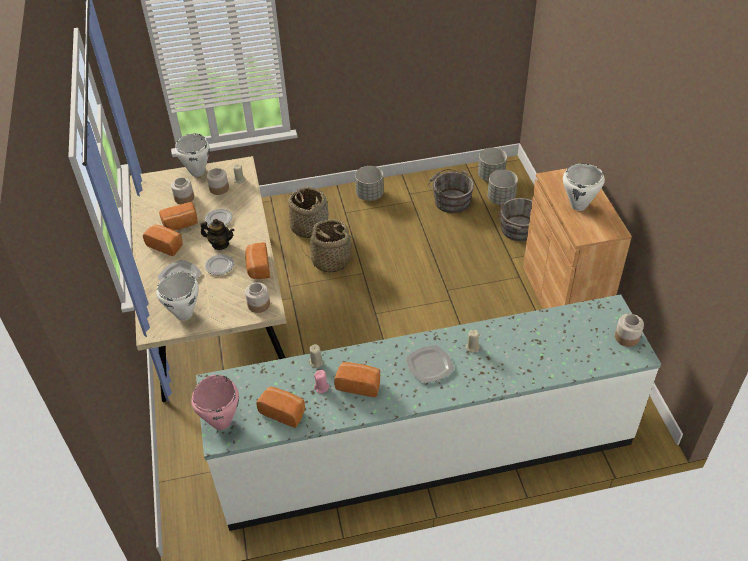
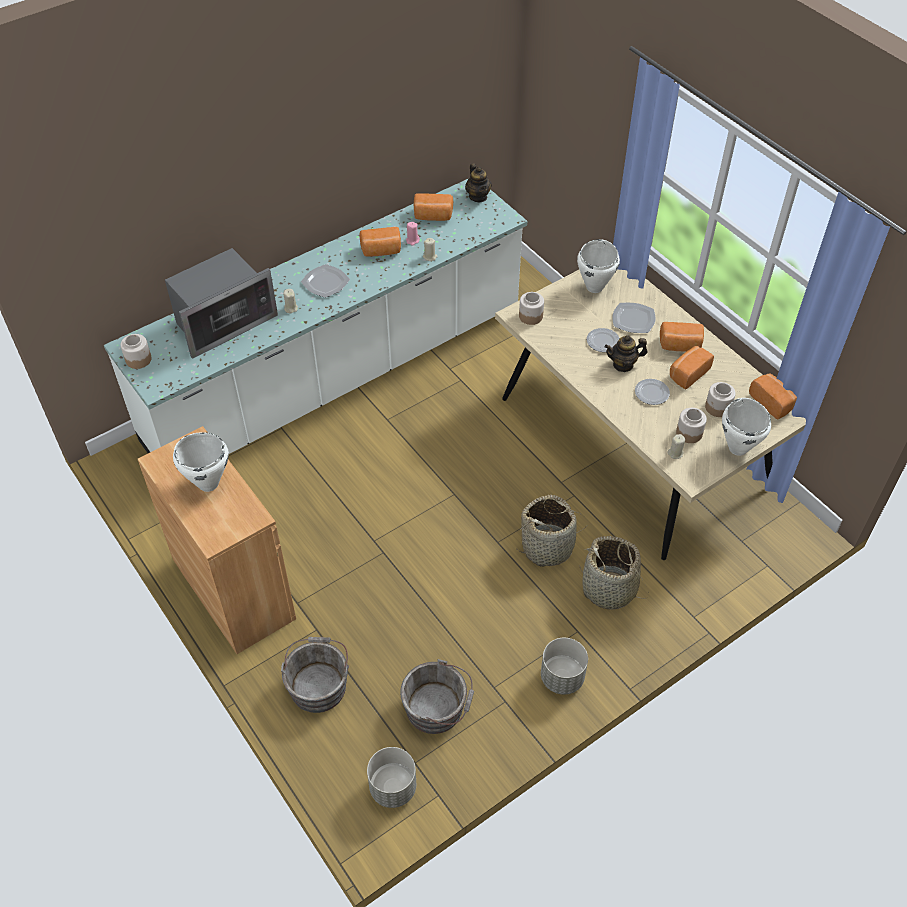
camera: 155 degrees right, 5 degrees up
(221, 422) = (478, 197): pink cooking pot -> teapot
(258, 268) = (561, 351): bread -> bread (772, 402)
(501, 199) = (361, 740): grey planter -> none
(541, 352) = (223, 322): none -> microwave

